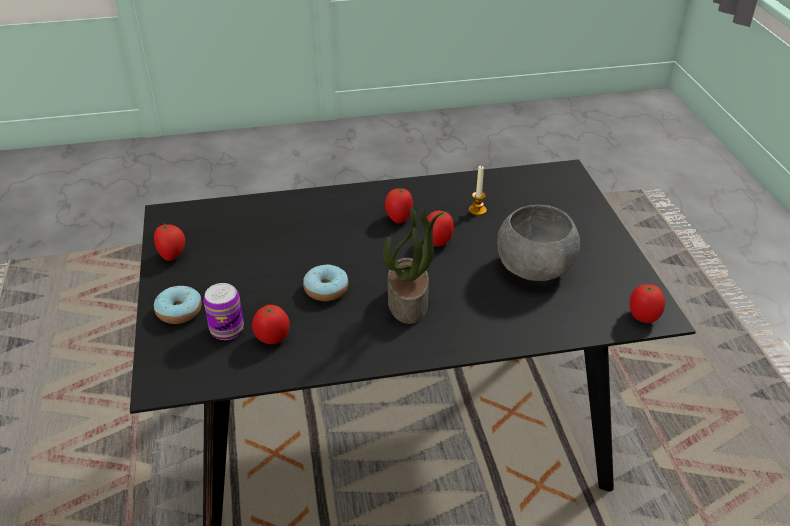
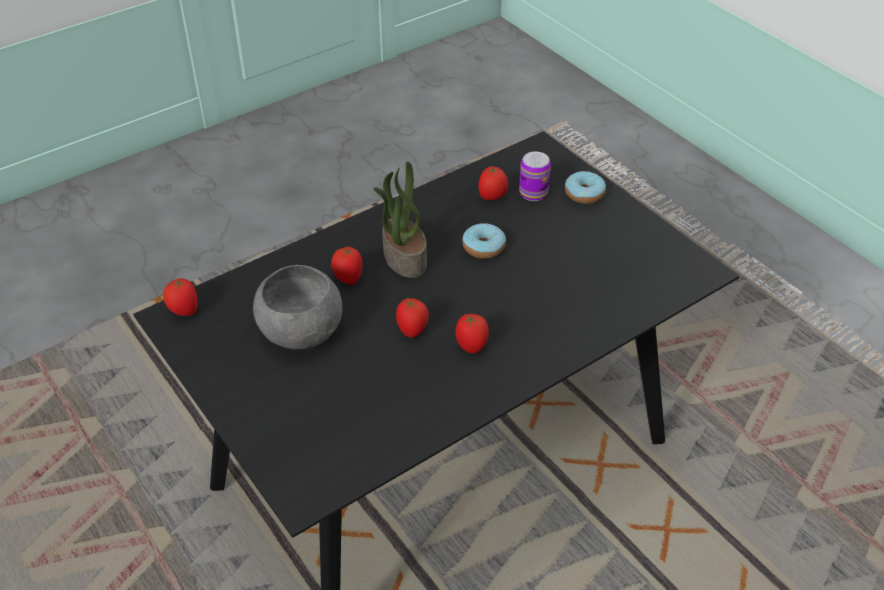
camera: 155 degrees right, 5 degrees up
(172, 255) = (646, 234): tomato -> tomato (348, 278)
(477, 210) = (391, 387): candle -> none

